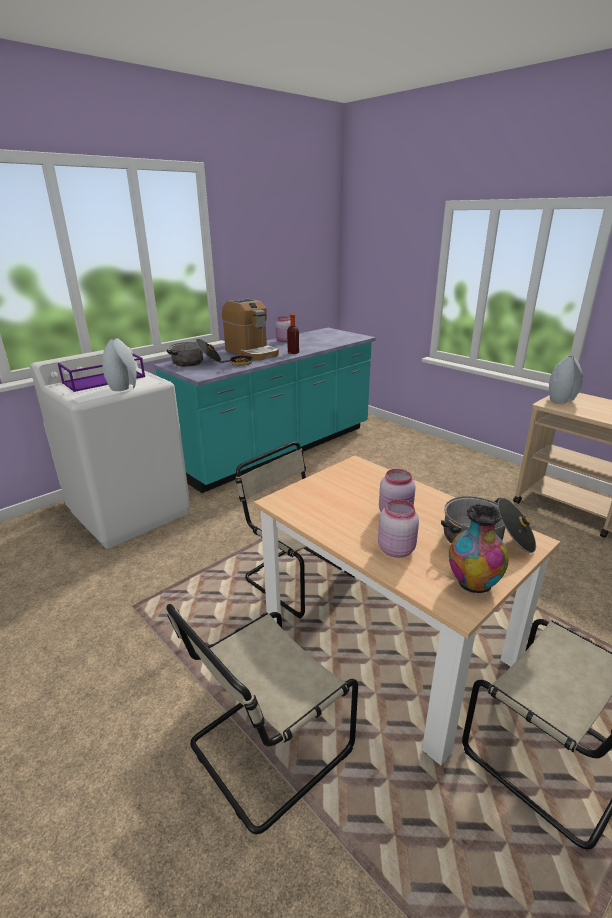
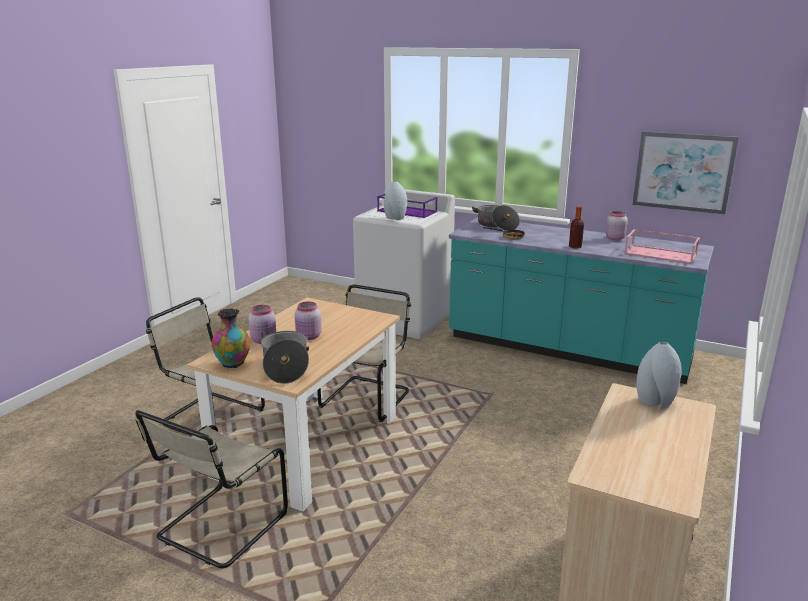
camera: 70 degrees right, 5 degrees down
(252, 352) = (552, 235): coffee machine -> none
(292, 275) = (683, 172): none -> picture
(335, 339) = (661, 254): none -> pink tray

